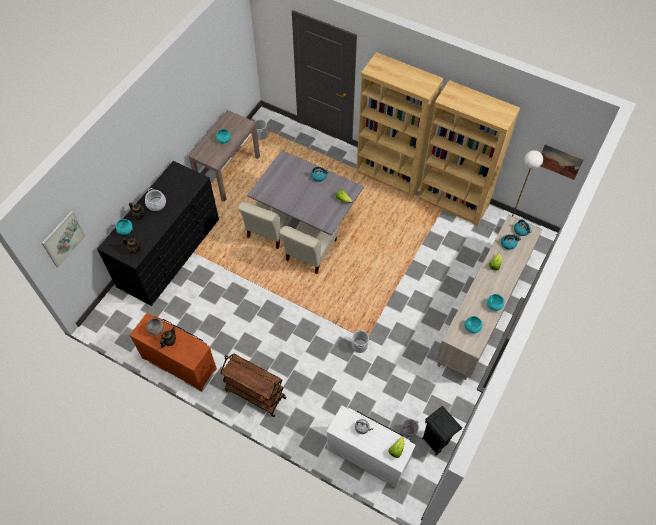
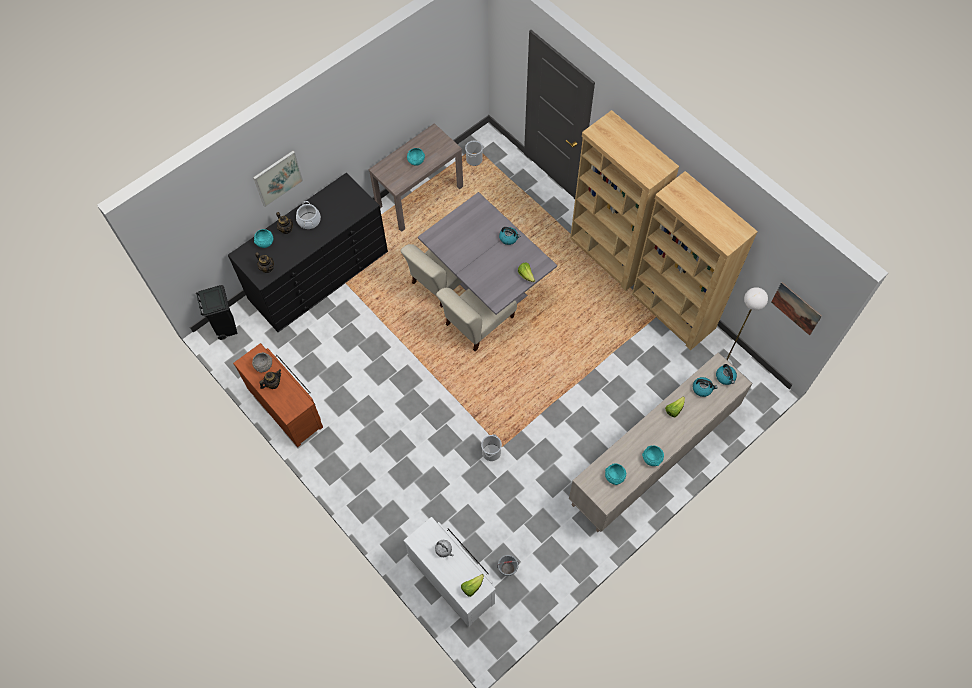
camera: 20 degrees right, 5 degrees up
(63, 238) = (187, 238): picture -> picture (278, 178)
(255, 394) = (354, 470): brown cart -> none
(435, 441) = (533, 591): black trash can -> black trash can (226, 328)

